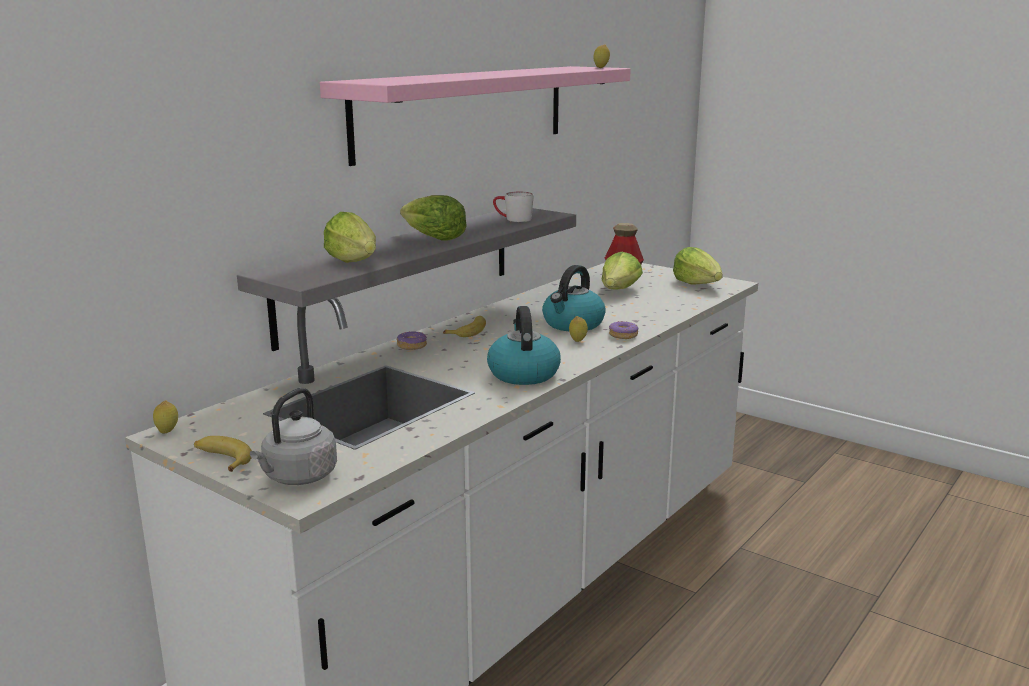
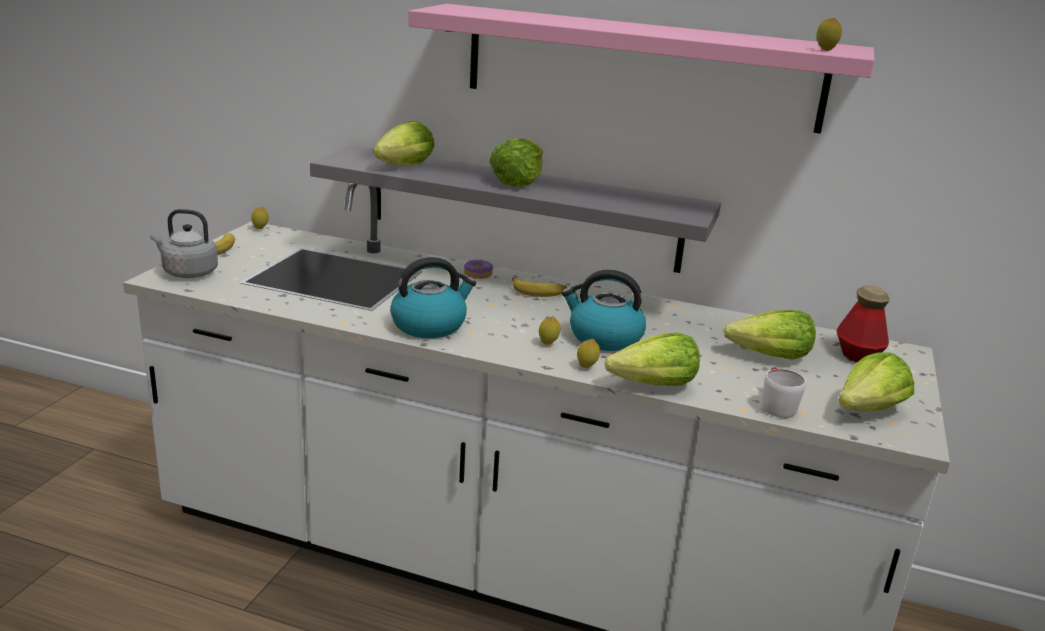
camera: 70 degrees right, 5 degrees up
(512, 219) = (639, 203): white mug -> white mug (776, 404)
(623, 335) = (587, 367): donut -> lemon
(657, 323) = (654, 385): none -> lettuce

